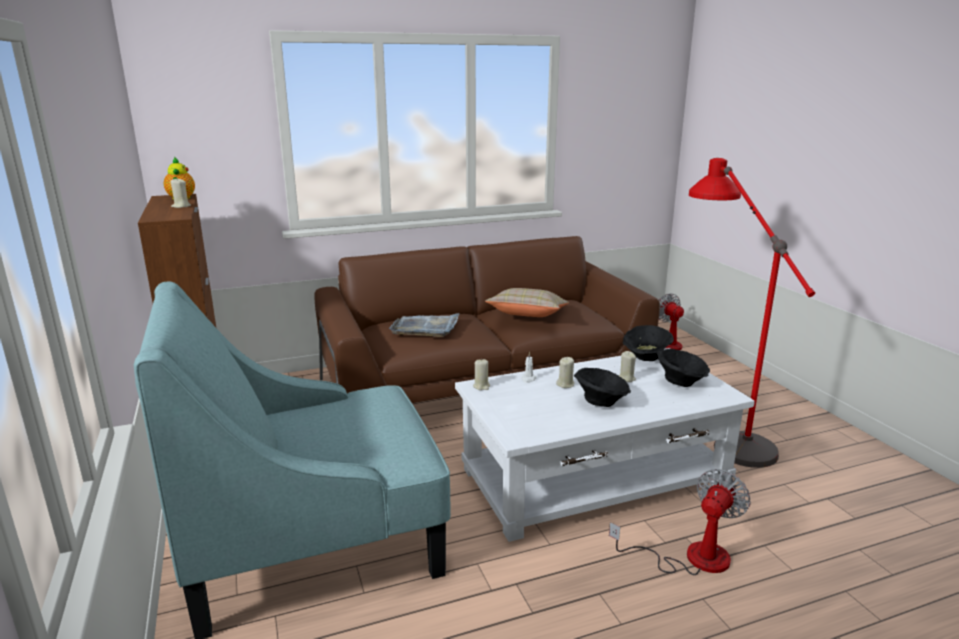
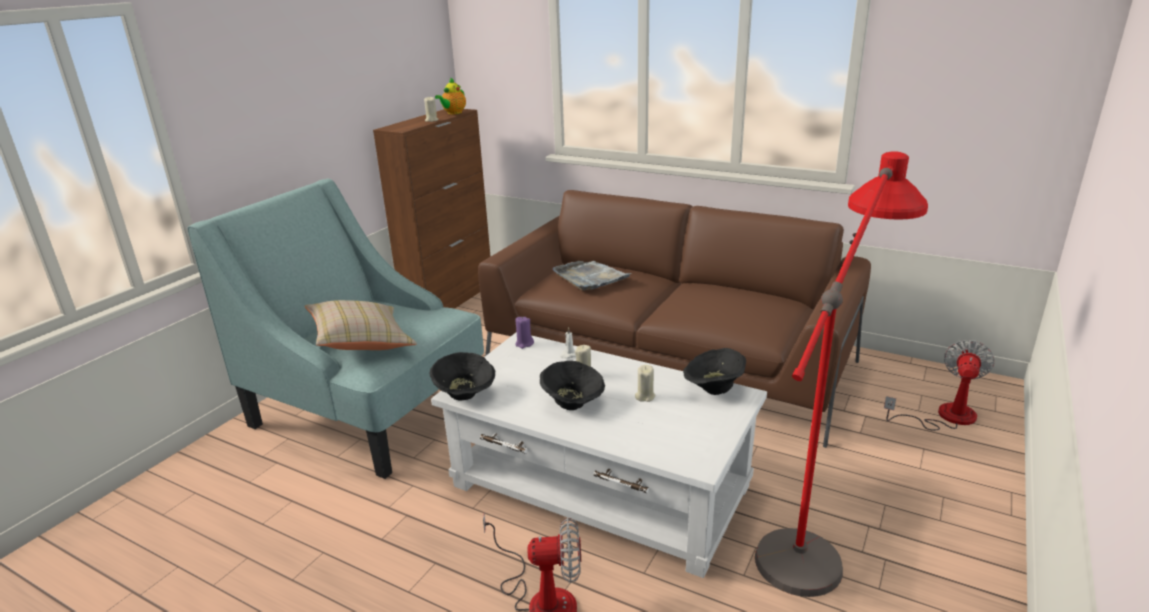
camera: 50 degrees right, 5 degrees up
(481, 386) = (524, 344): beige candle -> purple candle
(527, 316) = (697, 300): beige pillow -> beige pillow (361, 342)
(681, 383) = (684, 427): black bowl -> black bowl (465, 394)

